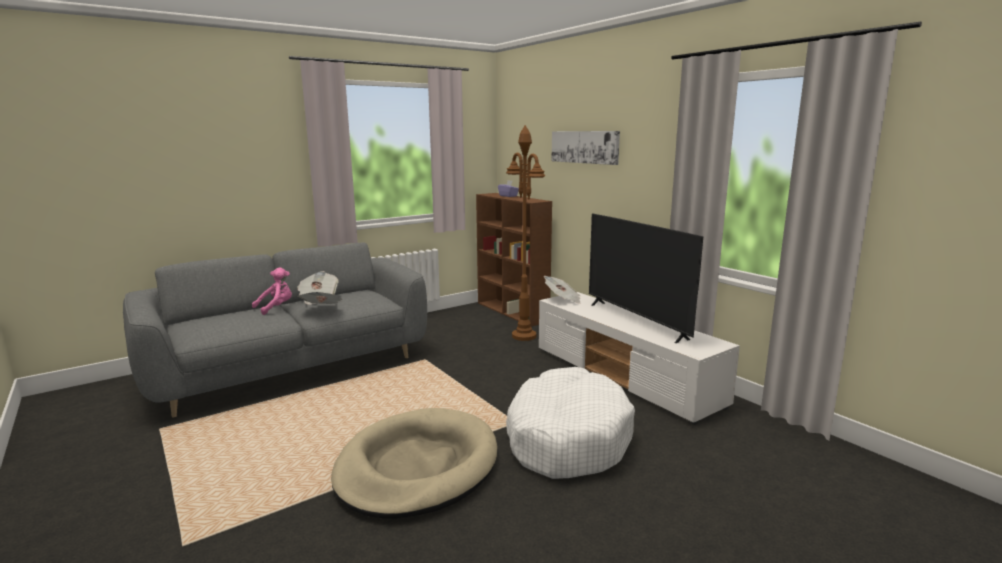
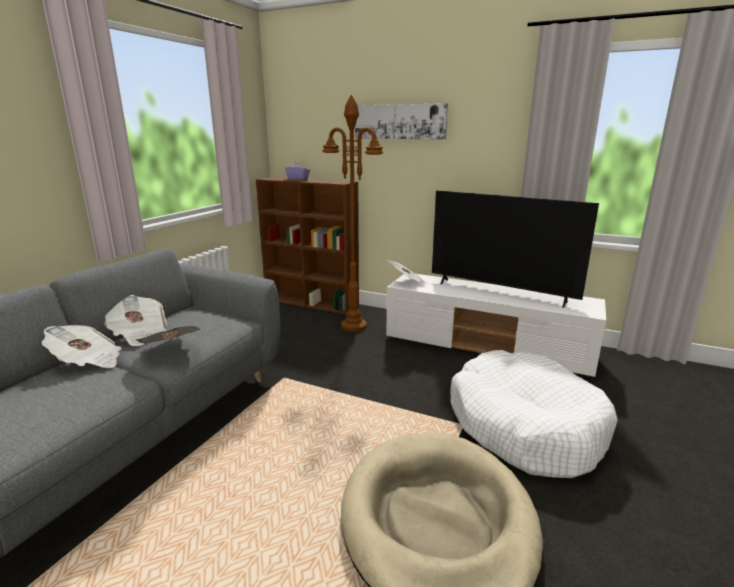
camera: 30 degrees left, 5 degrees up
(276, 308) = (88, 362): pink plush toy -> newspaper

